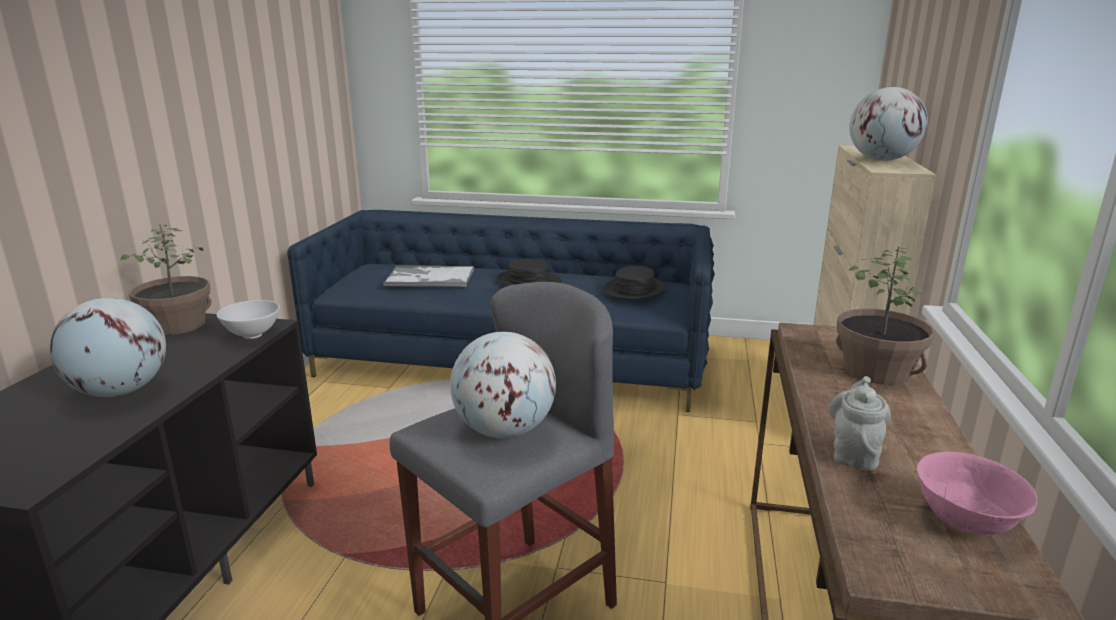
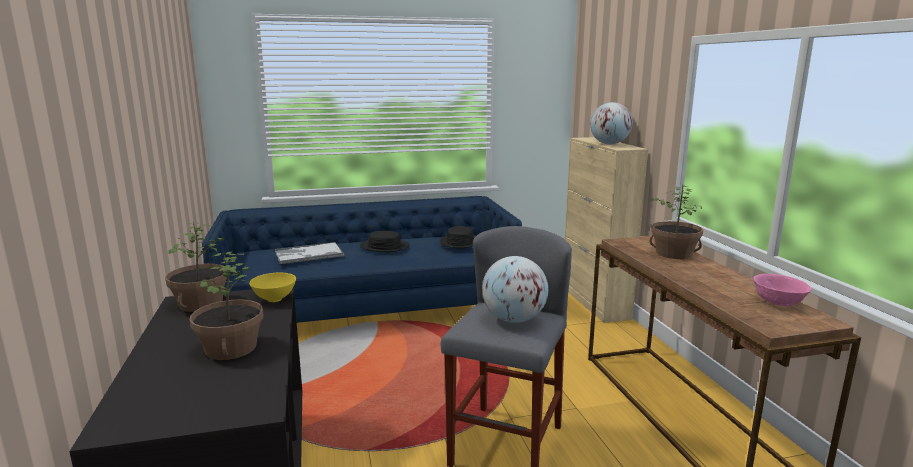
camera: 25 degrees left, 5 degrees down
(121, 391) = (230, 348): globe -> potted plant
(253, 335) = (275, 299): white bowl -> yellow bowl
(854, 453) = (708, 288): grey teapot -> none

